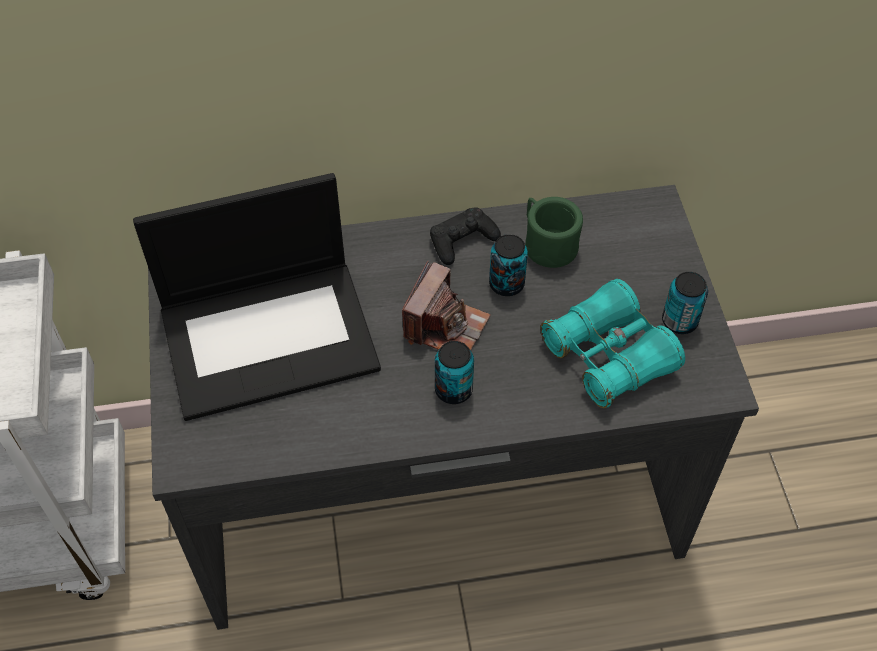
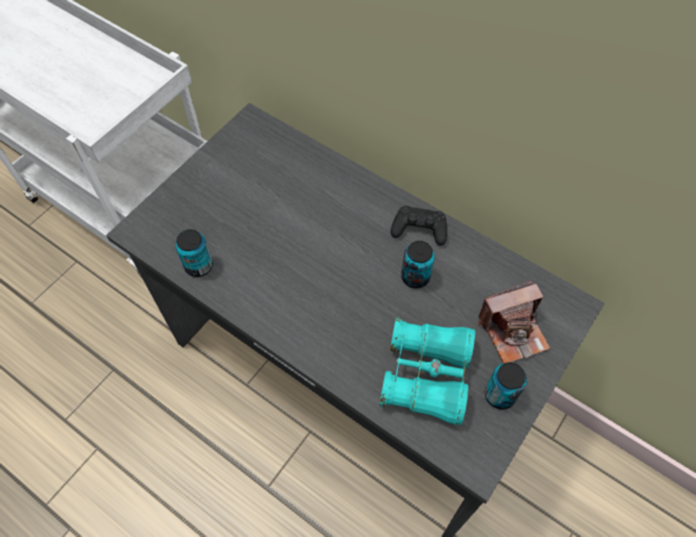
camera: 45 degrees right, 5 degrees up
(270, 336) = (253, 199): laptop -> none
(445, 326) = (350, 272): camera -> camera (513, 331)
(453, 390) = (311, 313): can -> can (199, 266)
(547, 244) = (470, 273): green mug -> none

